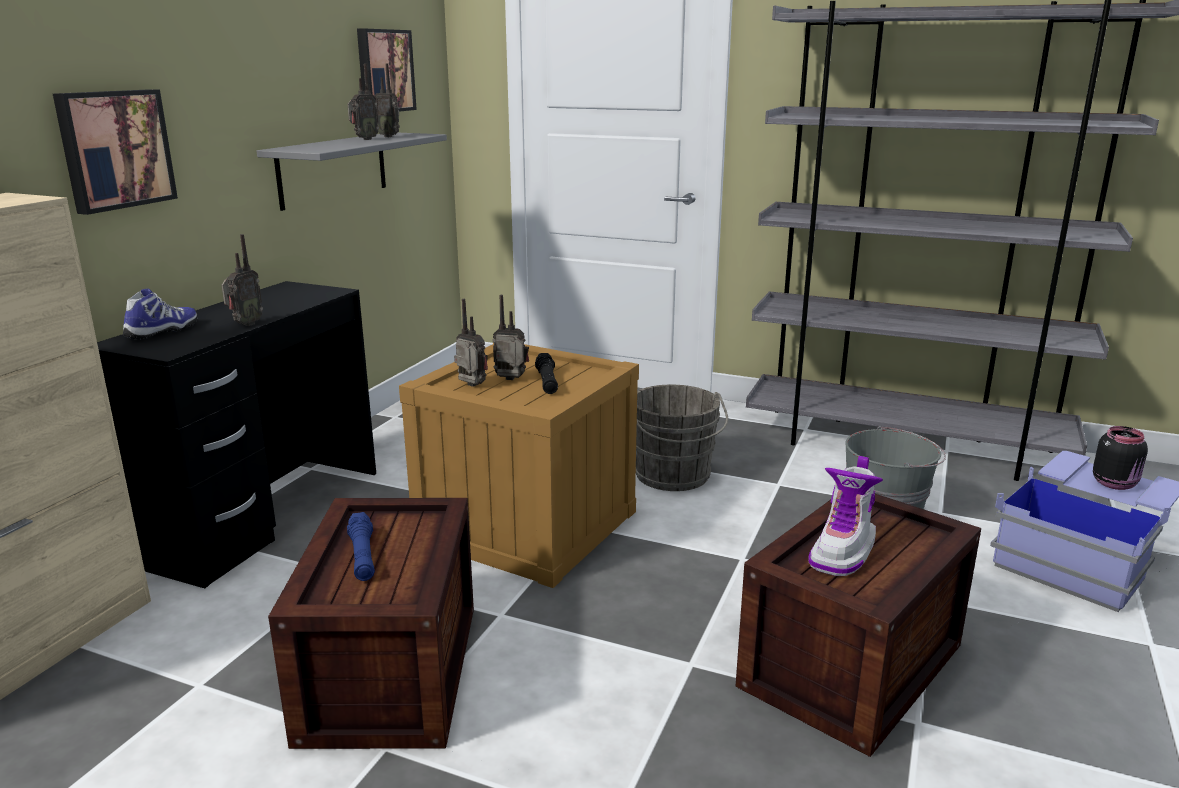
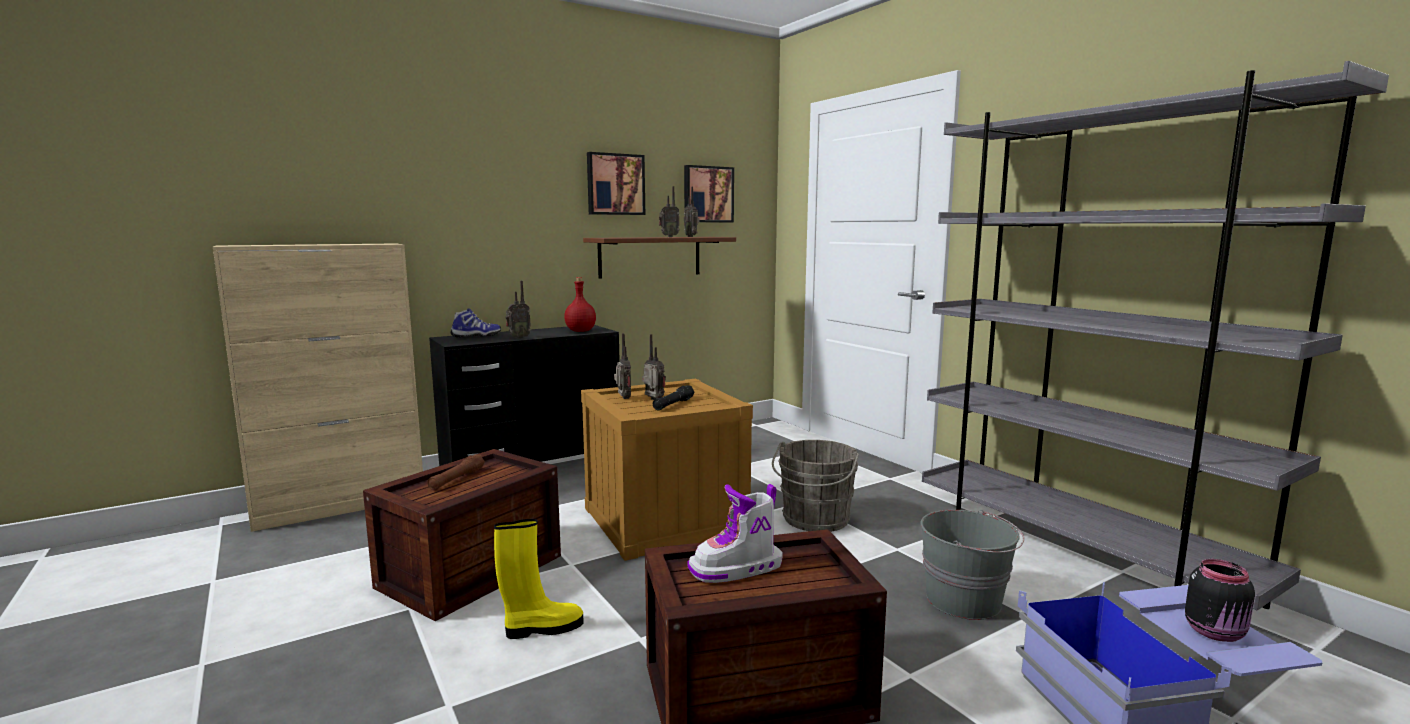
camera: 35 degrees right, 10 degrees down
(114, 149) = (474, 227): picture -> picture (615, 184)
(304, 296) = (581, 331): none -> red bottle
(333, 169) = (650, 256): grey shelf -> brown shelf
(362, 556) = (456, 479): blue flashlight -> brown flashlight
(581, 699) = (542, 628): none -> yellow boot

